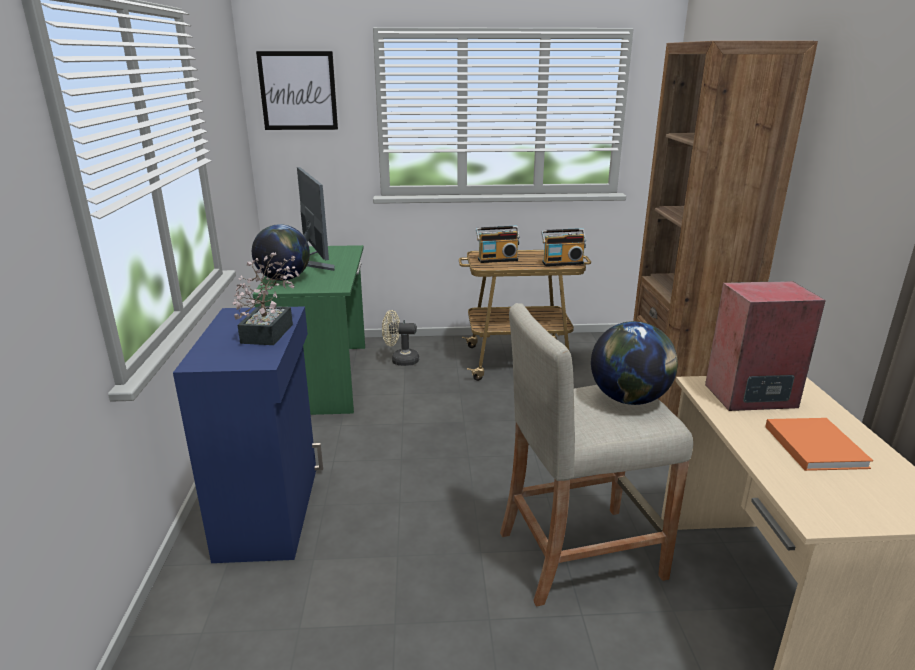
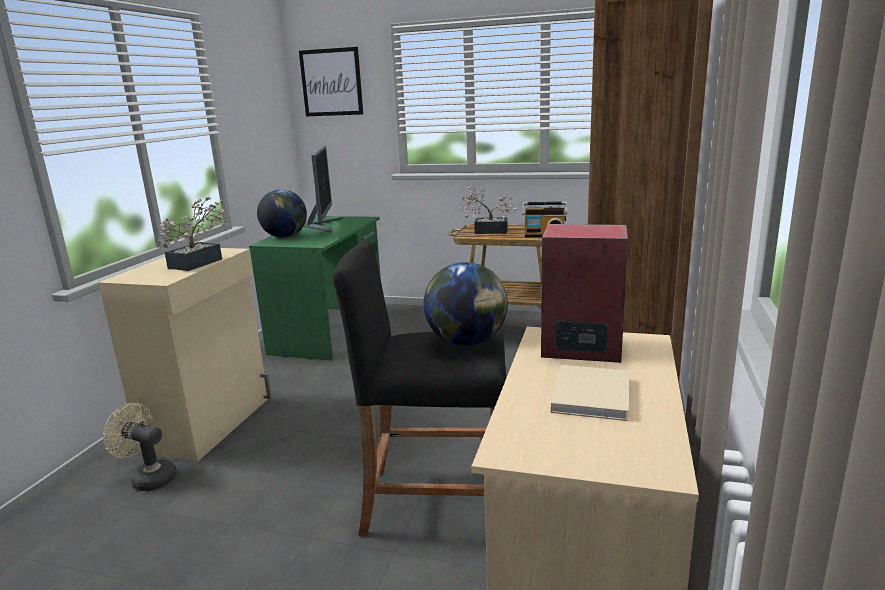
camera: 20 degrees right, 5 degrees down
(272, 510) = (211, 423): blue cabinet -> beige cabinet
(400, 360) = (404, 324): beige fan -> beige fan (148, 478)
(497, 259) = (486, 231): radio -> potted plant
(580, 554) = (435, 501): beige stool -> black stool
(813, 445) = (591, 394): orange book -> beige book

